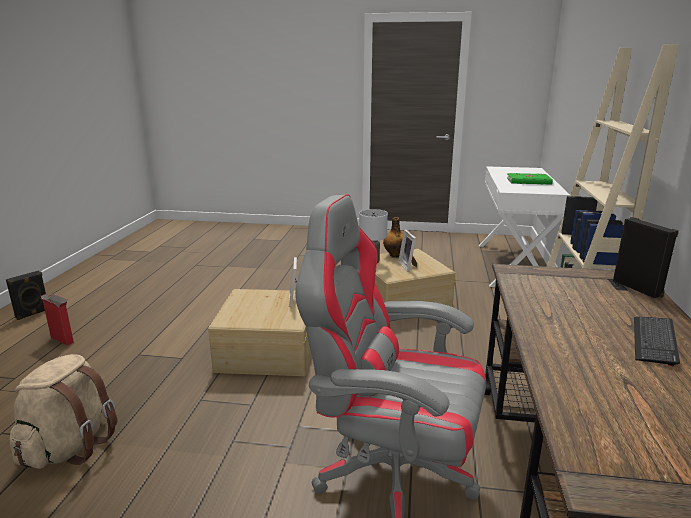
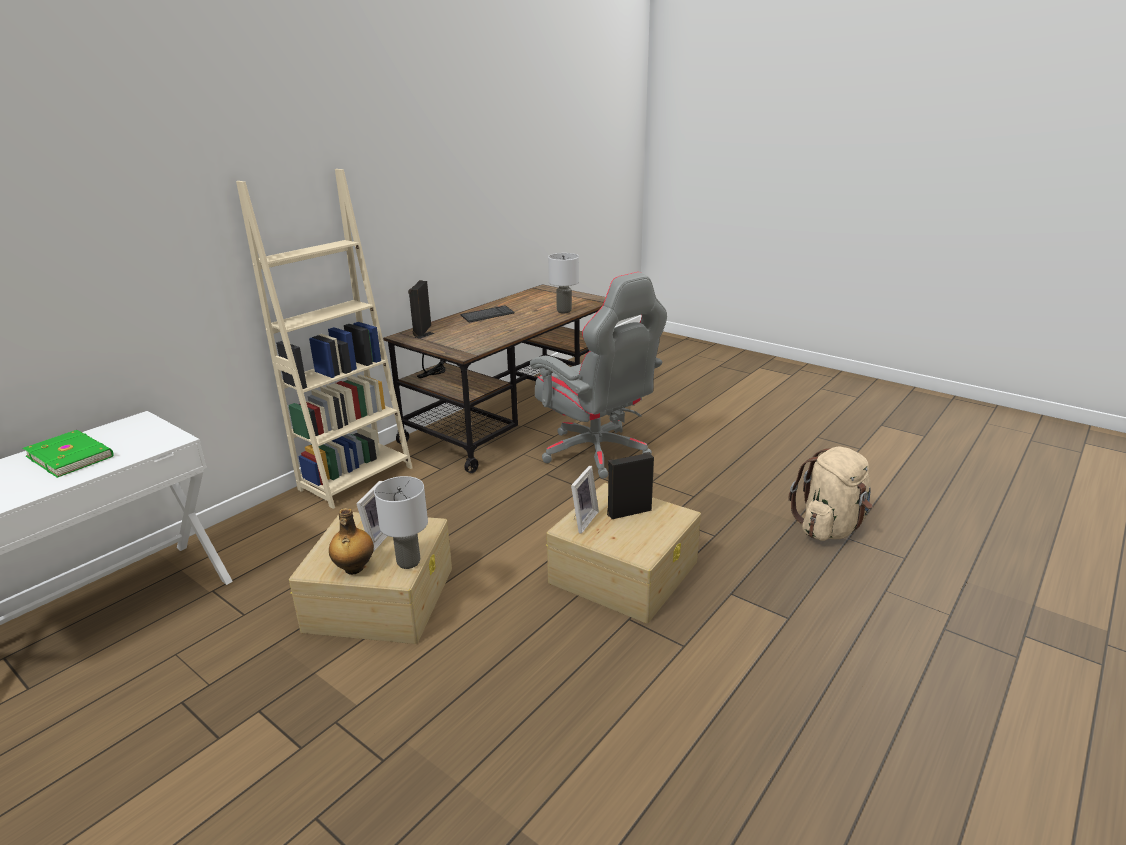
camera: 150 degrees left, 5 degrees up
(33, 314) = (1039, 811): black speaker -> black speaker (628, 511)
(62, 340) = (919, 690): cardboard box -> none
(573, 391) = (563, 311): none -> white table lamp

